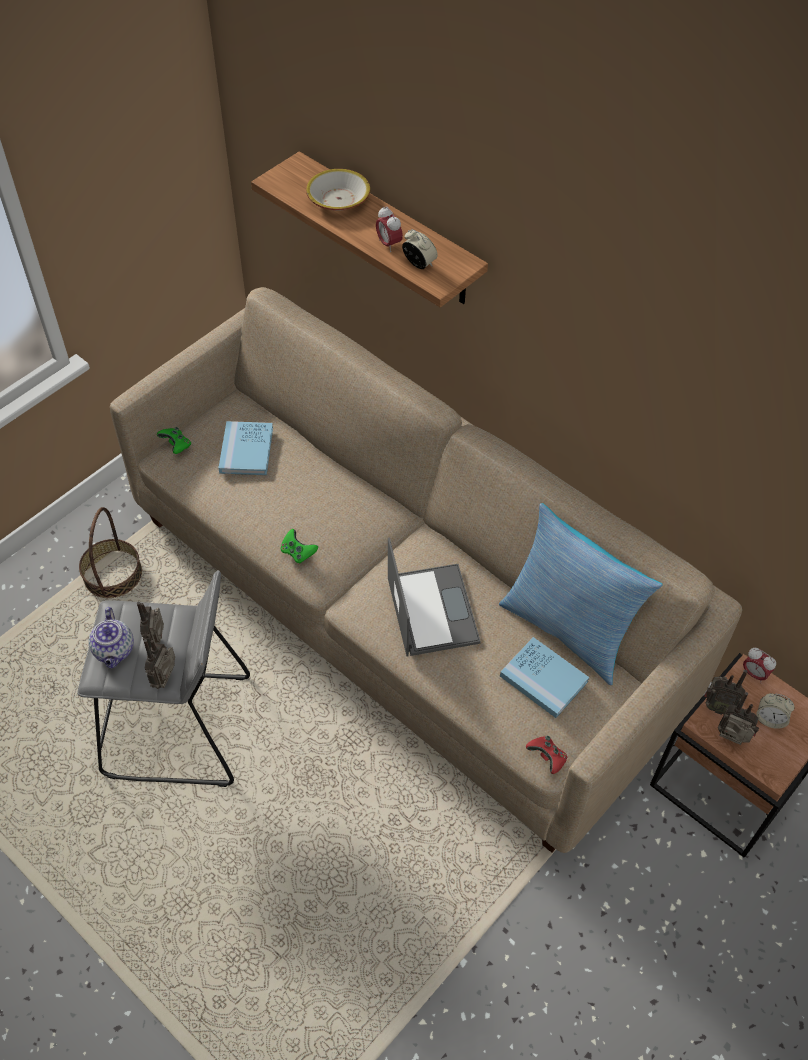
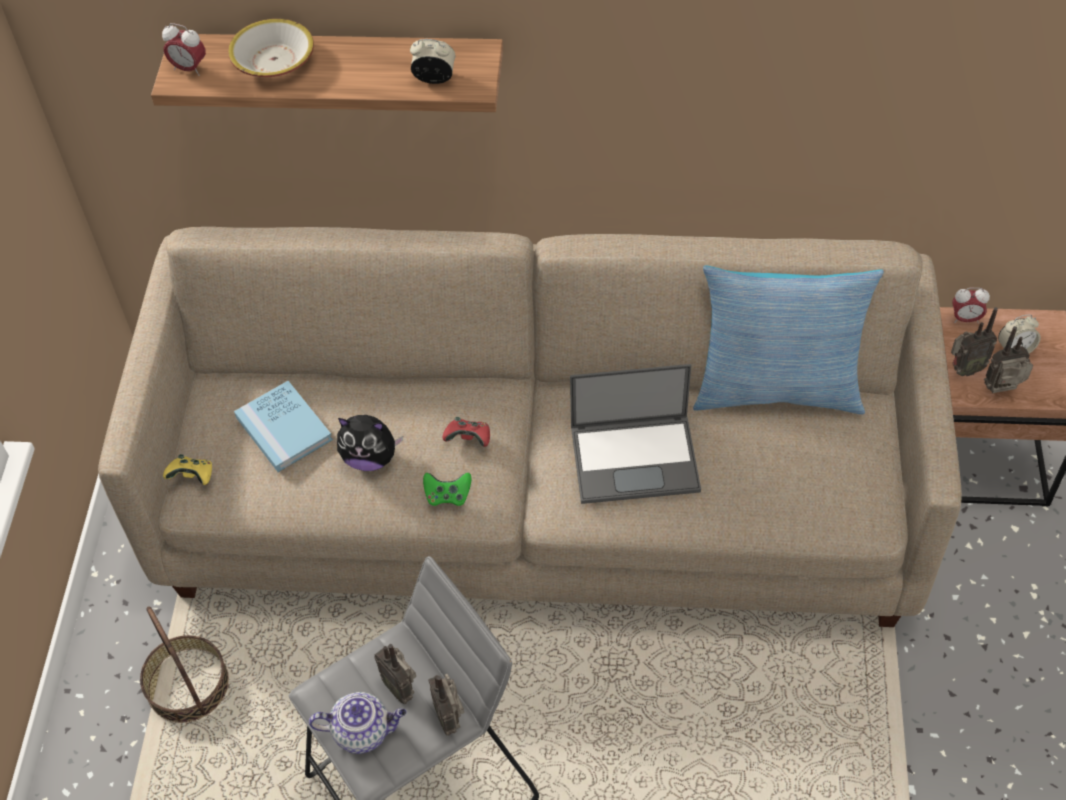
camera: 35 degrees left, 0 degrees up
(115, 651) = (363, 731): teapot -> teapot turned 45 degrees counterclockwise
(176, 446) = (193, 476): green game controller -> yellow game controller
(276, 500) = (370, 458): none -> plush toy
(389, 244) = (380, 77): alarm clock -> alarm clock (189, 68)
(431, 609) = (636, 458): laptop -> laptop turned 135 degrees clockwise
(543, 679) = (803, 450): blue book -> none
(547, 758) = (873, 521): red game controller -> red game controller (469, 439)

